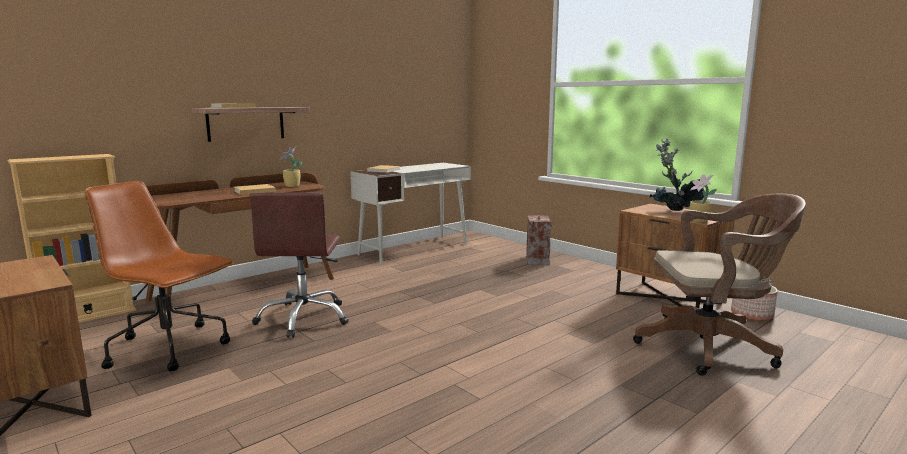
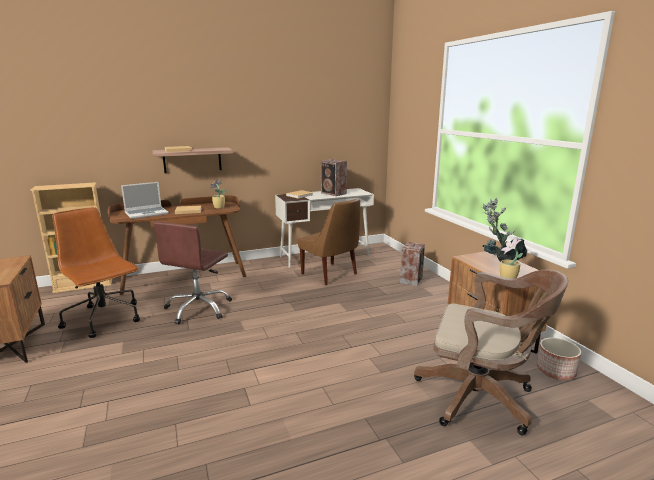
camera: 20 degrees right, 5 degrees up
(195, 196) = (147, 213): none -> laptop
(423, 167) = (334, 193): none -> speaker
(440, 265) = (330, 274): none -> brown chair

